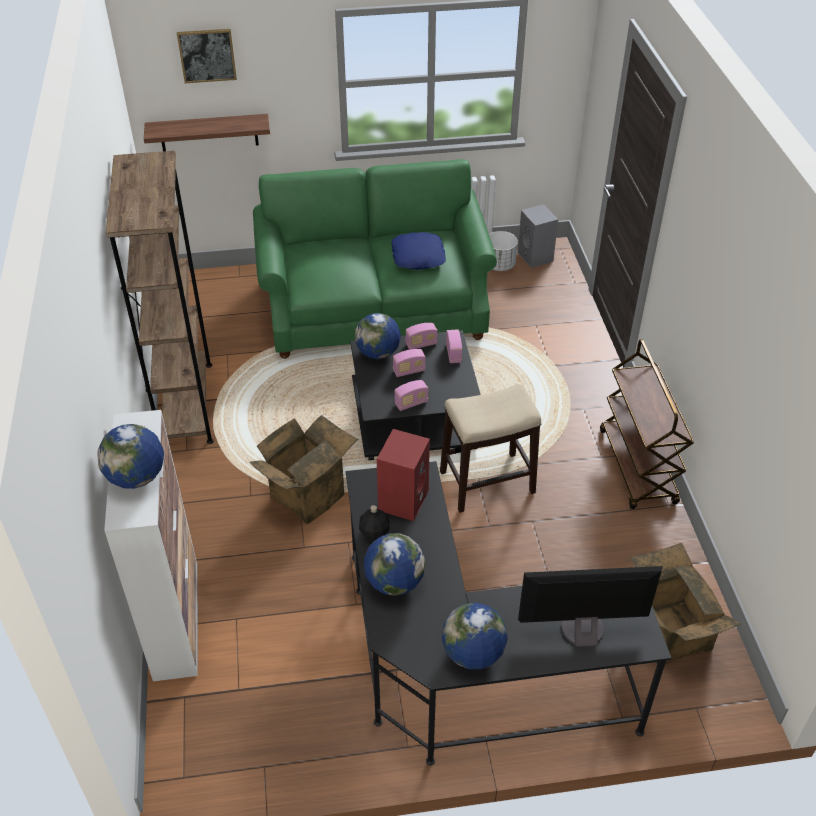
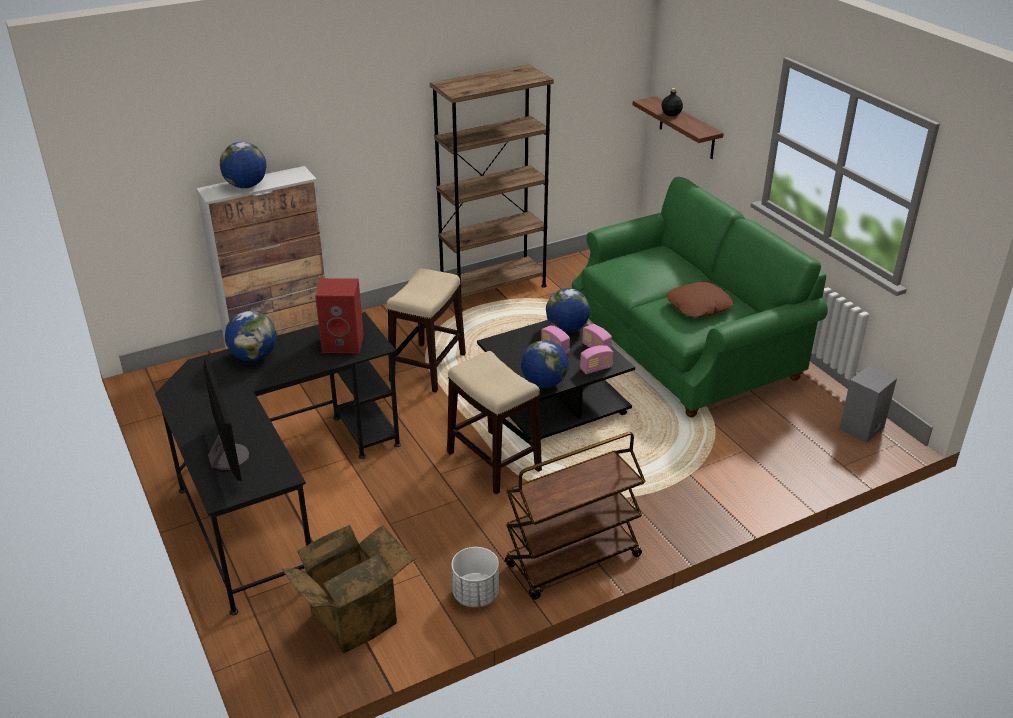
camera: 70 degrees right, 10 degrees down
(207, 55) = (700, 57): picture -> none
(306, 493) = (428, 367): cardboard box -> stool
(374, 532) = (302, 337): black bottle -> black bottle (671, 114)
(411, 403) = (513, 359): radio -> none
(418, 256) = (699, 306): blue pillow -> brown pillow
(473, 654) = (191, 406): globe -> globe (544, 383)
(499, 265) = (821, 407): white planter -> white planter (475, 595)

